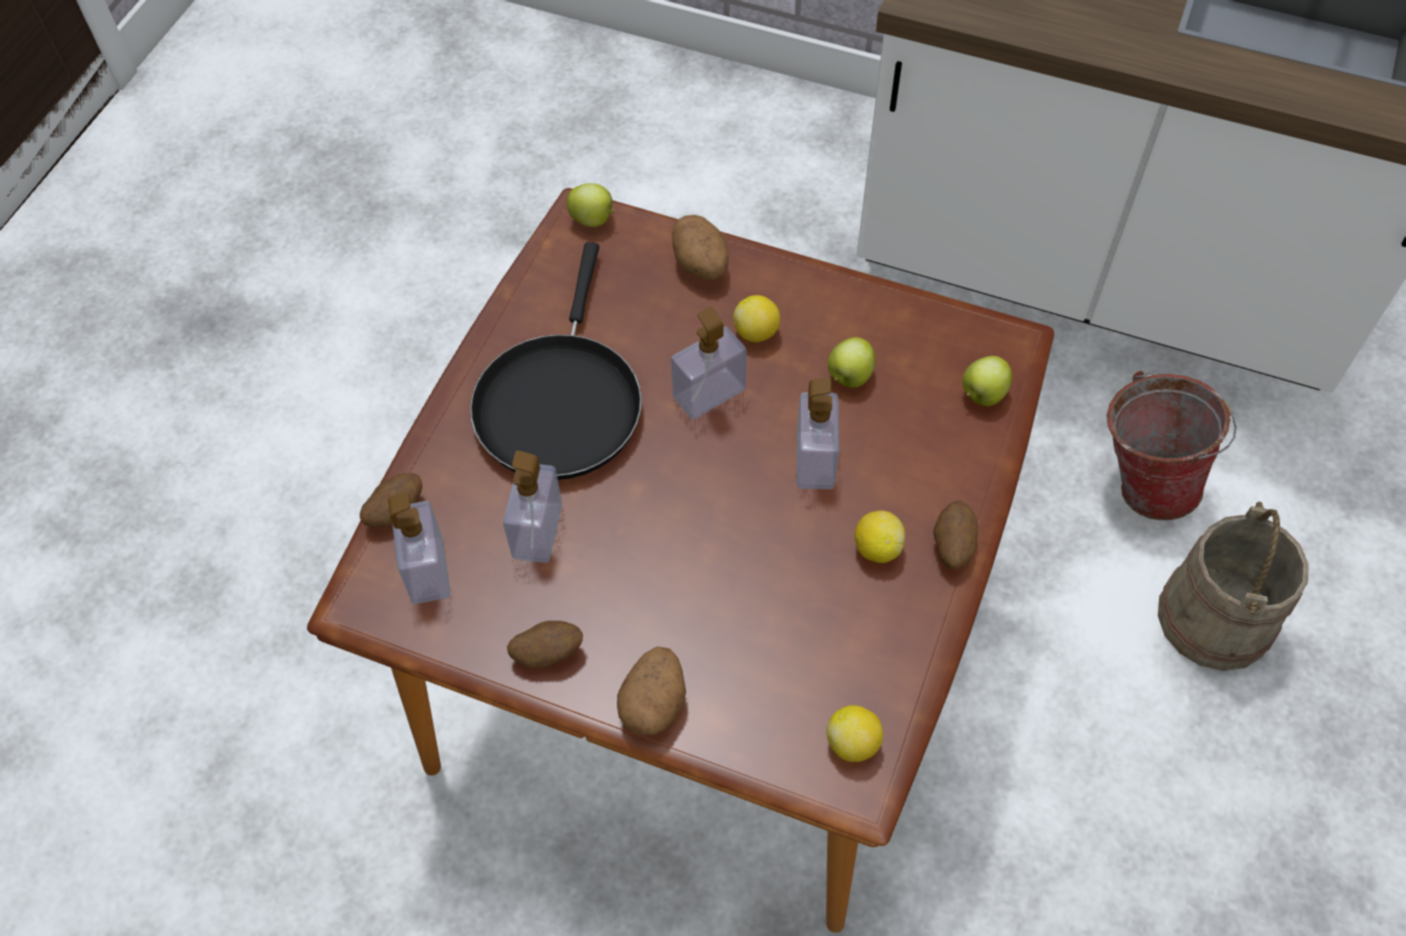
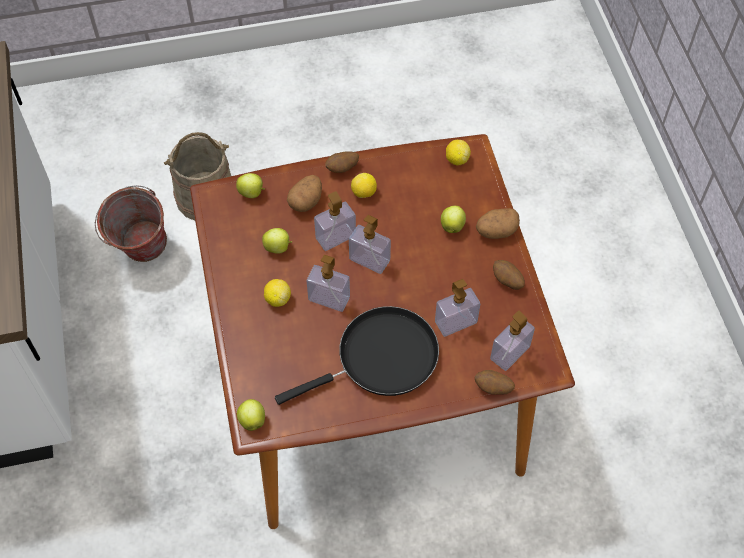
camera: 125 degrees left, 0 degrees up
(701, 265) = (250, 348): potato -> potato (306, 201)
(715, 640) = (452, 226): none -> apple
(738, 482) = (369, 260): none -> soap dispenser

